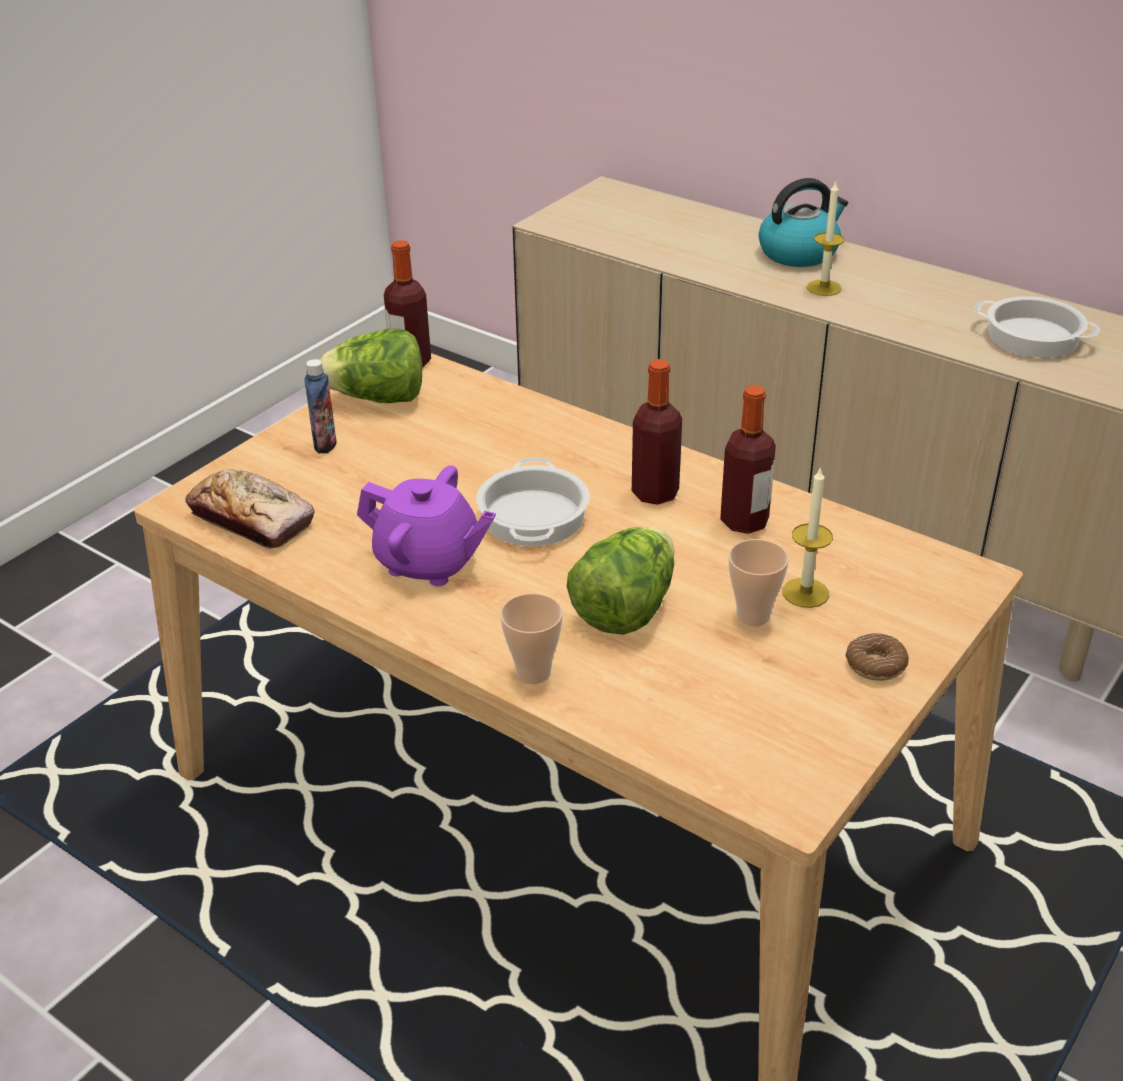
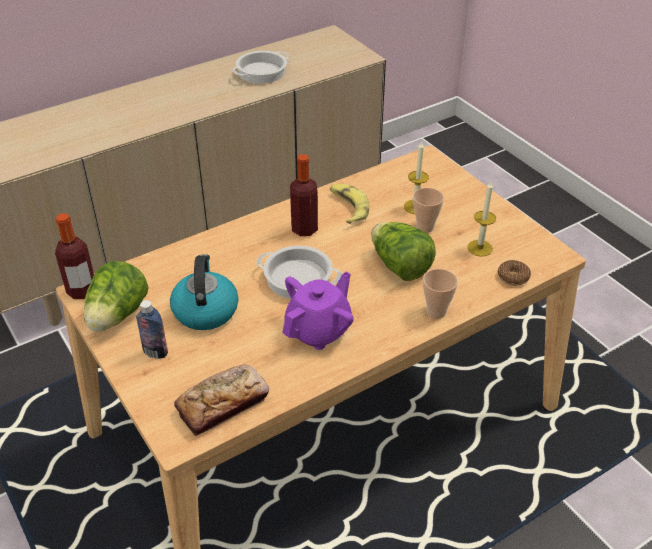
camera: 70 degrees left, 5 degrees up
(744, 521) = (348, 207): bottle -> banana
(799, 252) = (111, 106): kettle -> kettle (205, 310)
(824, 288) = (158, 111): candle -> candle (480, 248)
(875, 665) = (476, 204): donut -> donut (513, 277)

